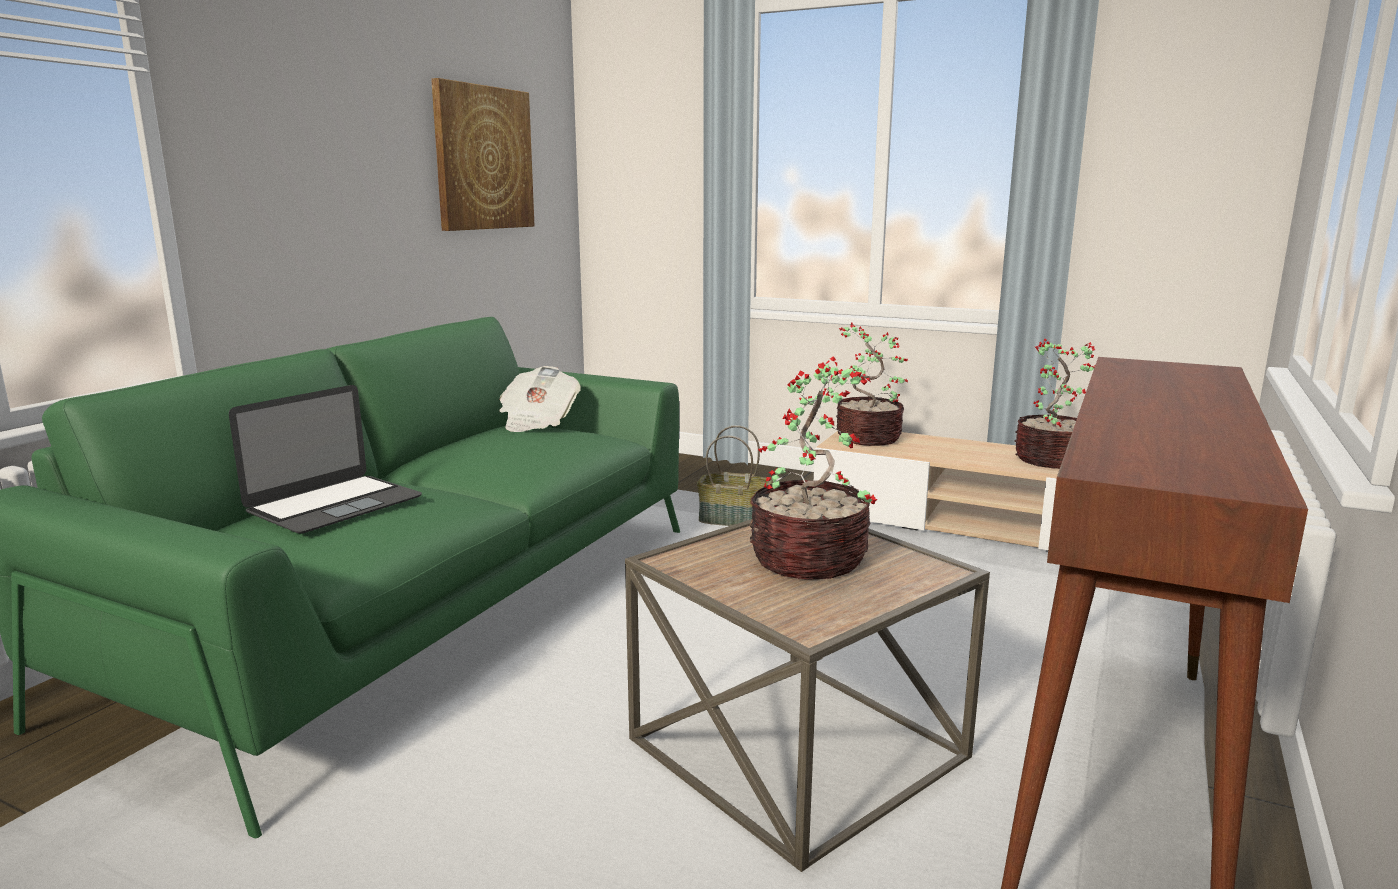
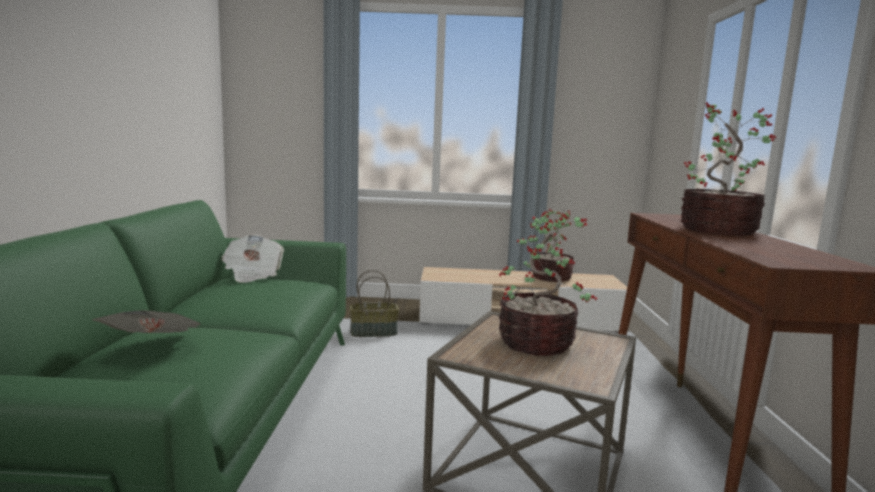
camera: 25 degrees left, 5 degrees down
(334, 504) = (154, 348): laptop -> newspaper
(483, 158) = (171, 86): picture -> none
(866, 438) = (444, 273): potted plant -> potted plant (715, 230)

